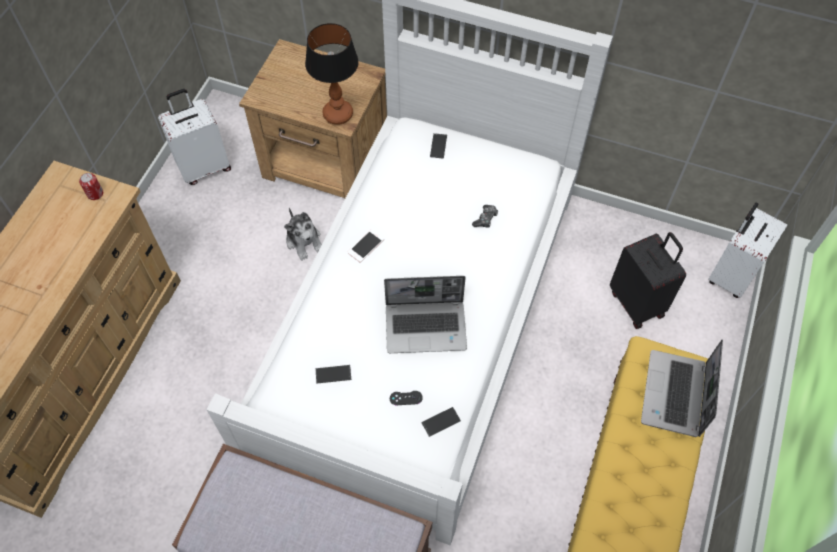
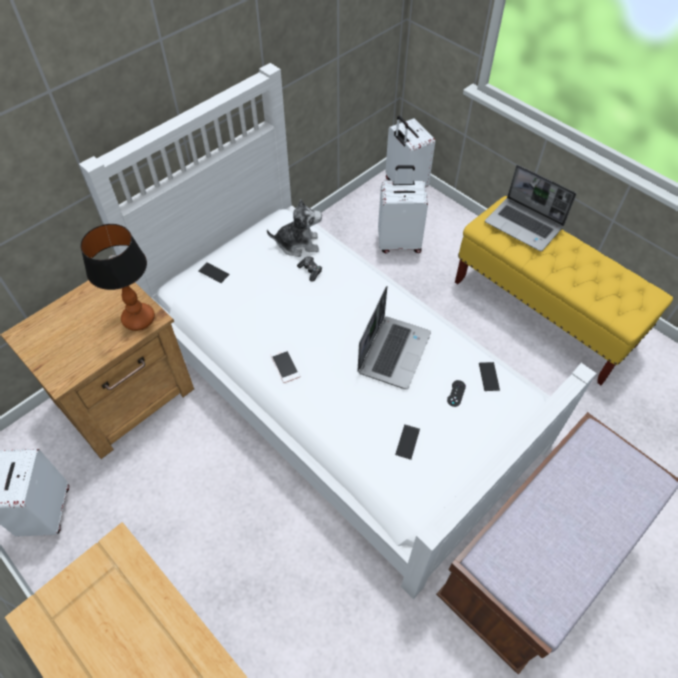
camera: 65 degrees left, 5 degrees down
(95, 194) = (96, 576): can -> none
(304, 241) = (201, 447): plush toy -> plush toy (298, 244)
(637, 303) = (399, 242): black suitcase -> white suitcase

